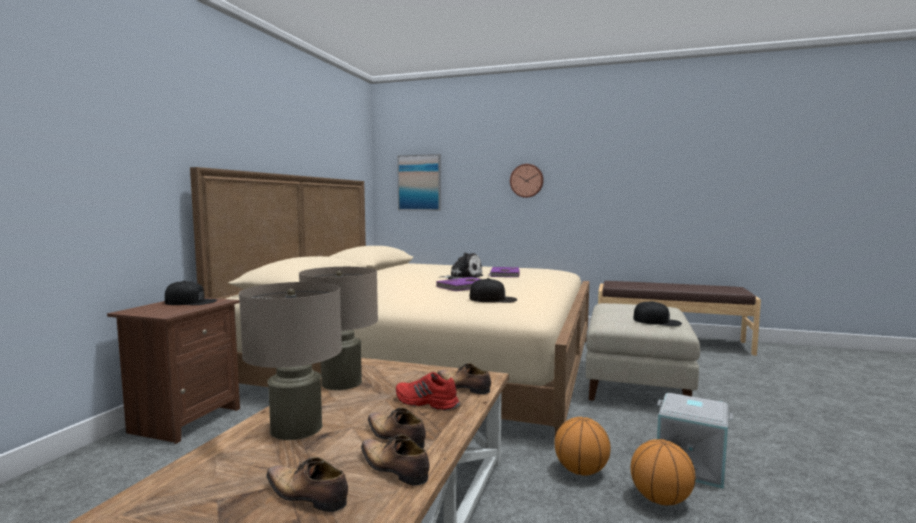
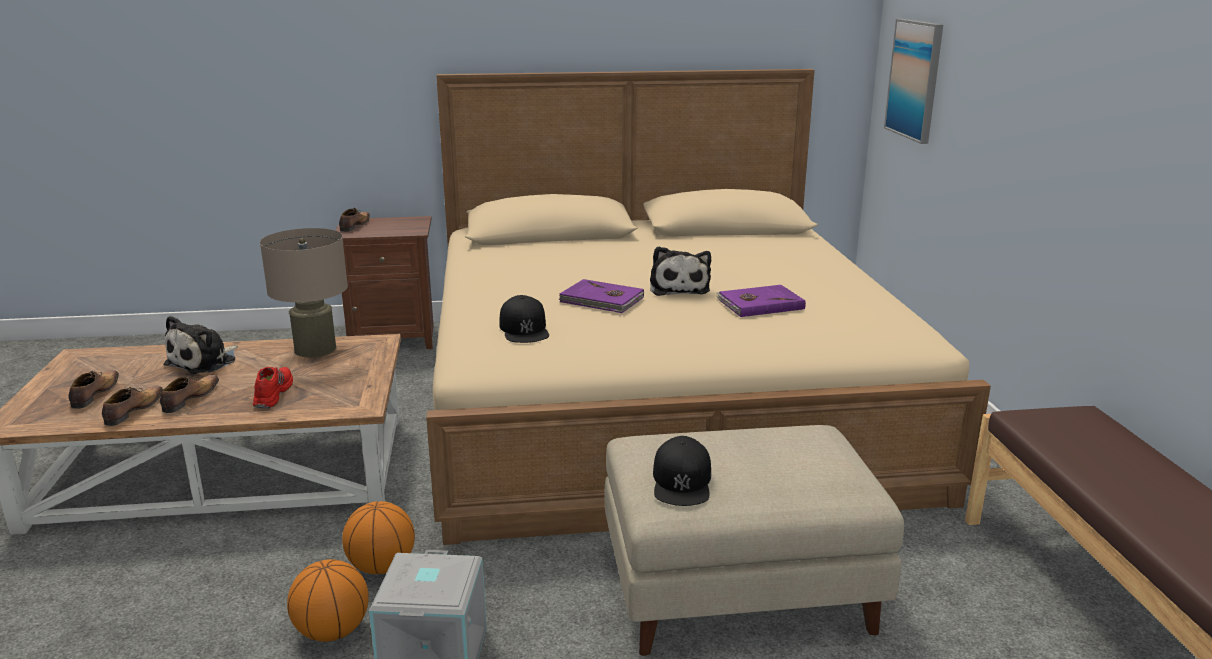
camera: 65 degrees right, 15 degrees up
(191, 302) = (403, 225): black cap -> none
(296, 428) = (204, 362): beige table lamp -> plush toy
(463, 387) = (323, 401): shoe -> shoe (354, 226)
(526, 180) = (1035, 111): wall clock -> none

